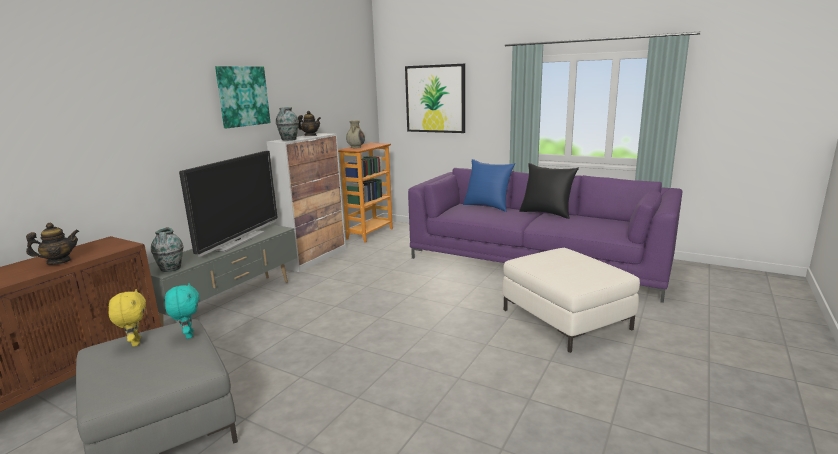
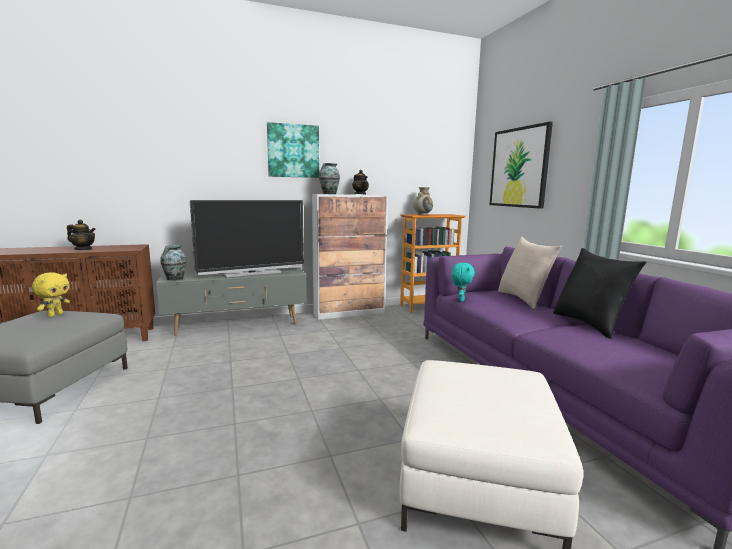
camera: 40 degrees right, 5 degrees down
(188, 335) = (80, 321): turquoise plush toy -> turquoise plush toy (460, 300)
(487, 206) = (523, 299): blue pillow -> beige pillow

